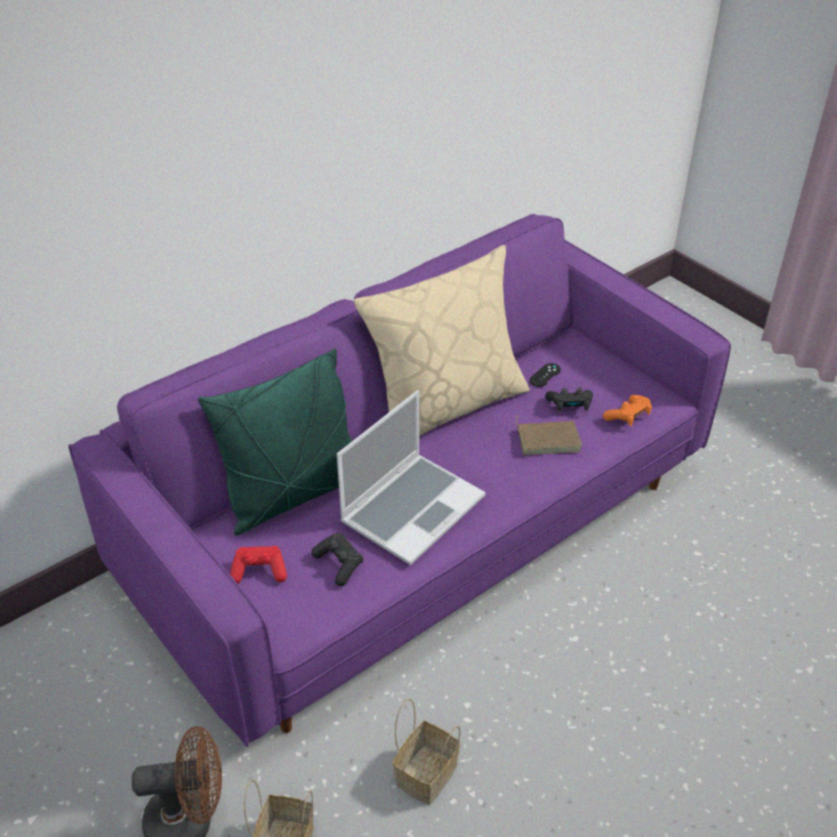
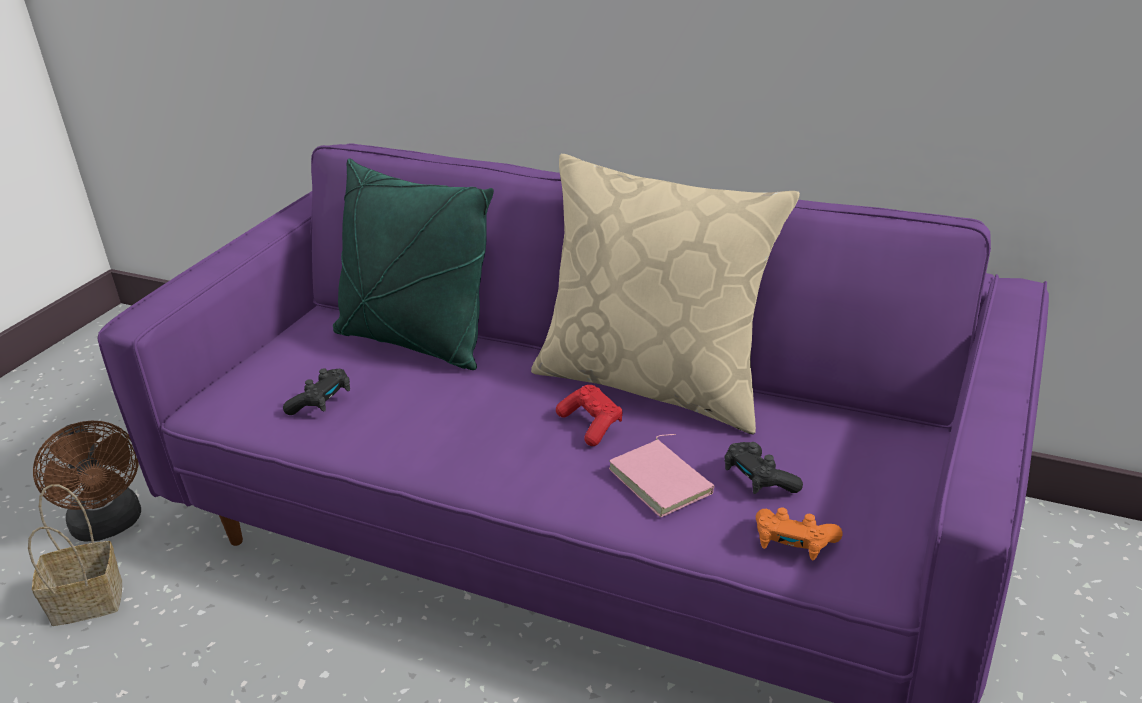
camera: 65 degrees right, 10 degrees down
(259, 571) = (288, 361): red game controller -> red game controller (591, 424)
(412, 508) = (442, 418): laptop -> none
(426, 777) = (204, 677): basket -> none
(545, 375) = (805, 438): black game controller -> none
(548, 439) = (663, 481): brown book -> pink book

